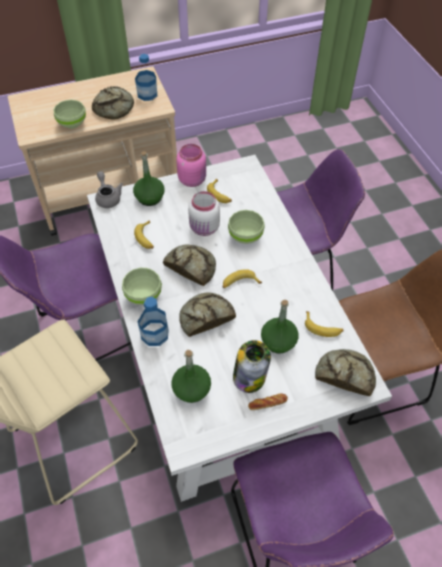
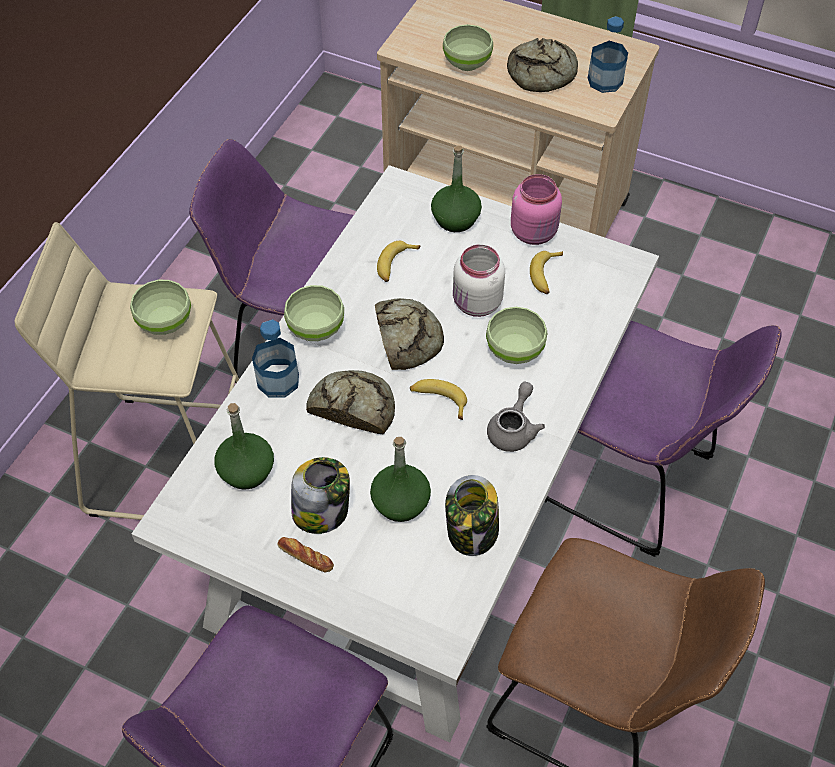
camera: 45 degrees right, 0 degrees up
(55, 354) = (164, 321): none -> green bowl
(108, 197) = (408, 185): grey teapot -> grey teapot (513, 429)
(322, 328) = (472, 532): banana -> jar
(345, 374) = (430, 606): bread -> none

